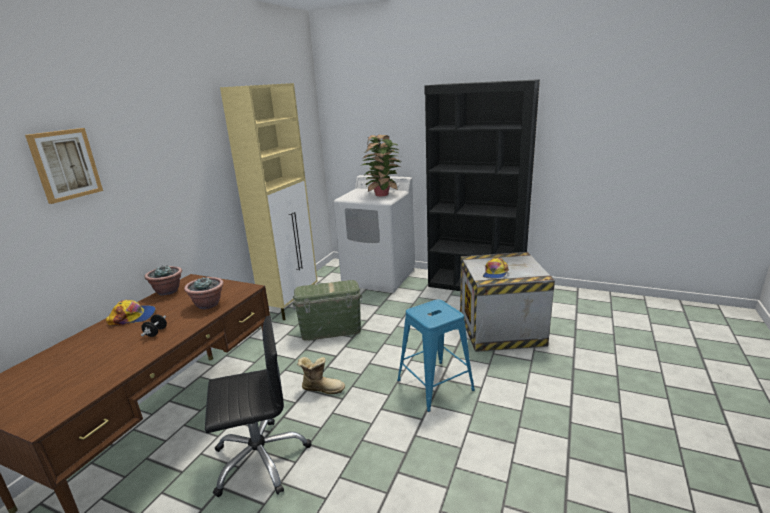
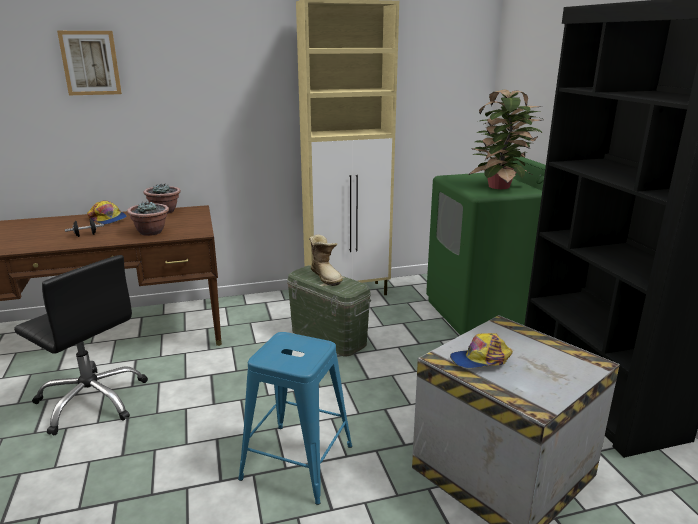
camera: 50 degrees right, 0 degrees up
(322, 388) = (221, 382): boot -> boot (326, 276)
(379, 277) = (483, 313): white washing machine -> green washing machine

